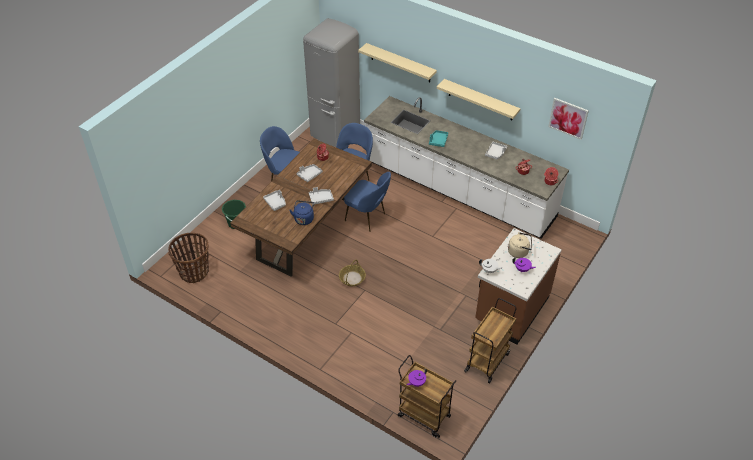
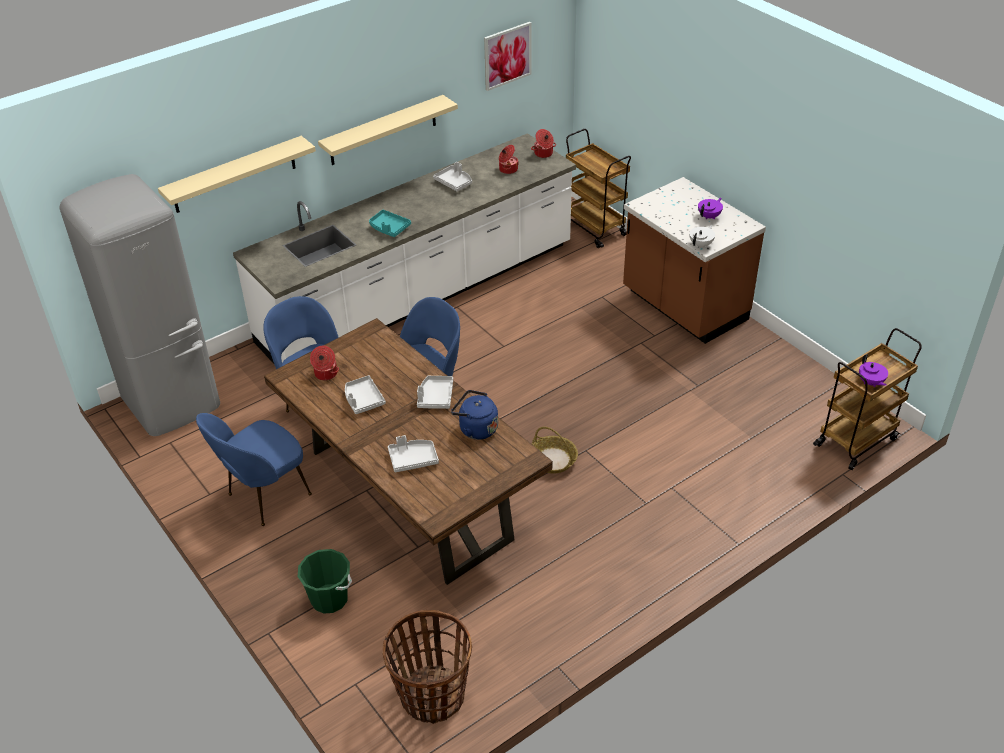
camera: 70 degrees left, 5 degrees down
(487, 362) = (773, 355): brown cart -> brown cart (594, 230)
(519, 252) = (674, 211): beige kettle -> none

